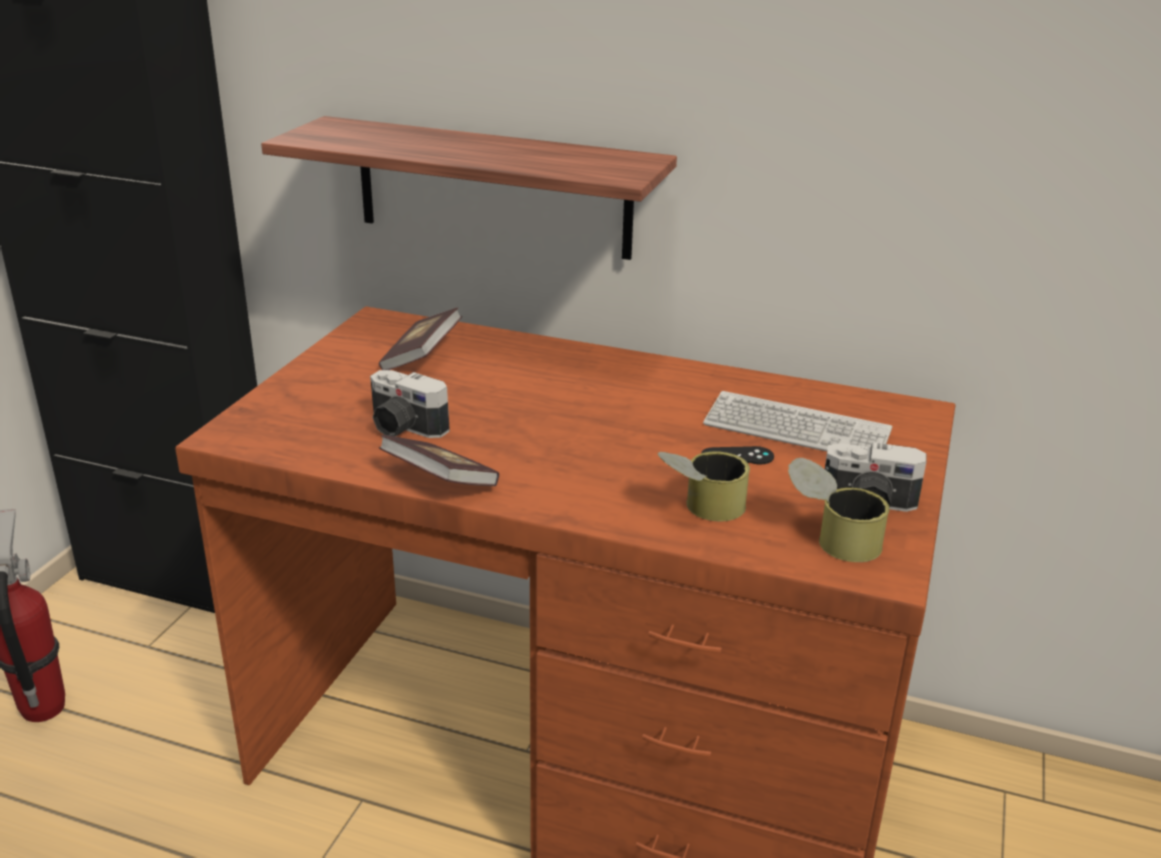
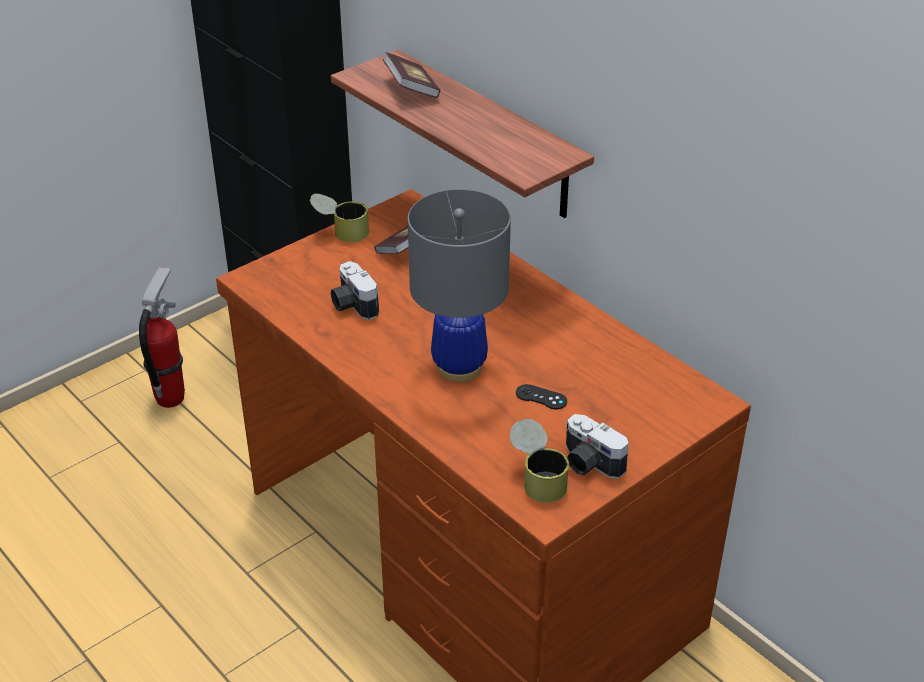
camera: 30 degrees right, 10 degrees up
(439, 482) = (340, 354): book -> book (411, 89)
(607, 455) = (458, 367): none -> grey table lamp
(700, 509) = (476, 428): can -> can (341, 232)
(796, 429) = (605, 389): keyboard -> none

